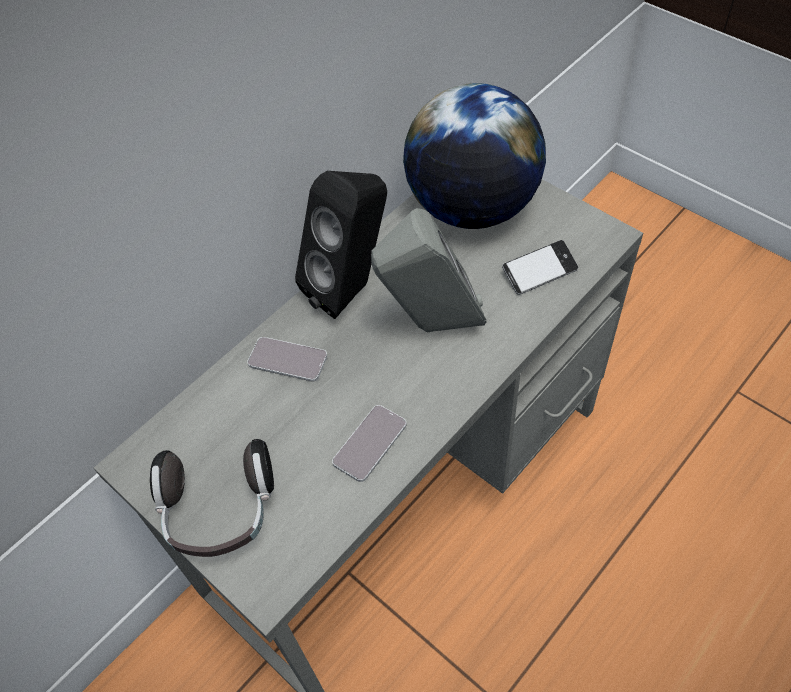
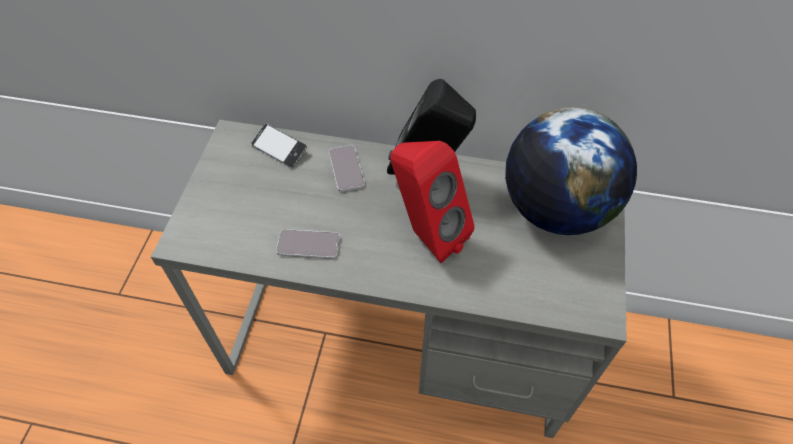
camera: 55 degrees right, 0 degrees up
(220, 512) = (219, 192): headphones -> none
(431, 326) = (426, 234): grey speaker -> red speaker
(539, 271) = (526, 281): phone -> phone (279, 149)

